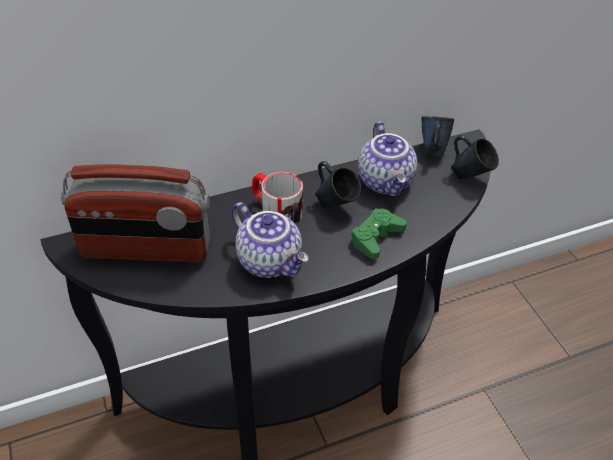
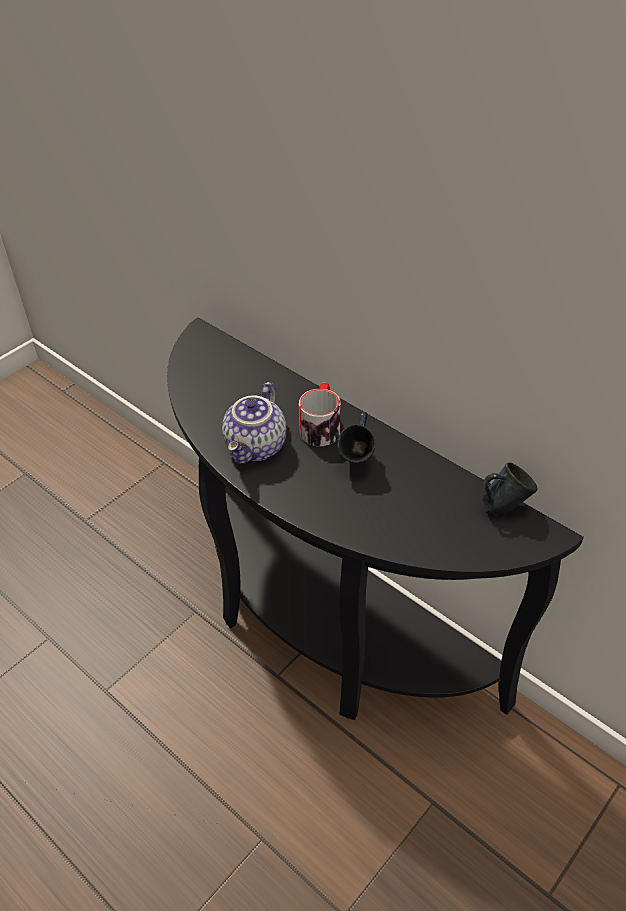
camera: 65 degrees right, 0 degrees up
(146, 249) = (222, 372): radio -> none
(376, 238) = (335, 506): green game controller -> none
(387, 181) = (422, 487): teapot -> none
(470, 177) = (487, 552): blue mug -> none

